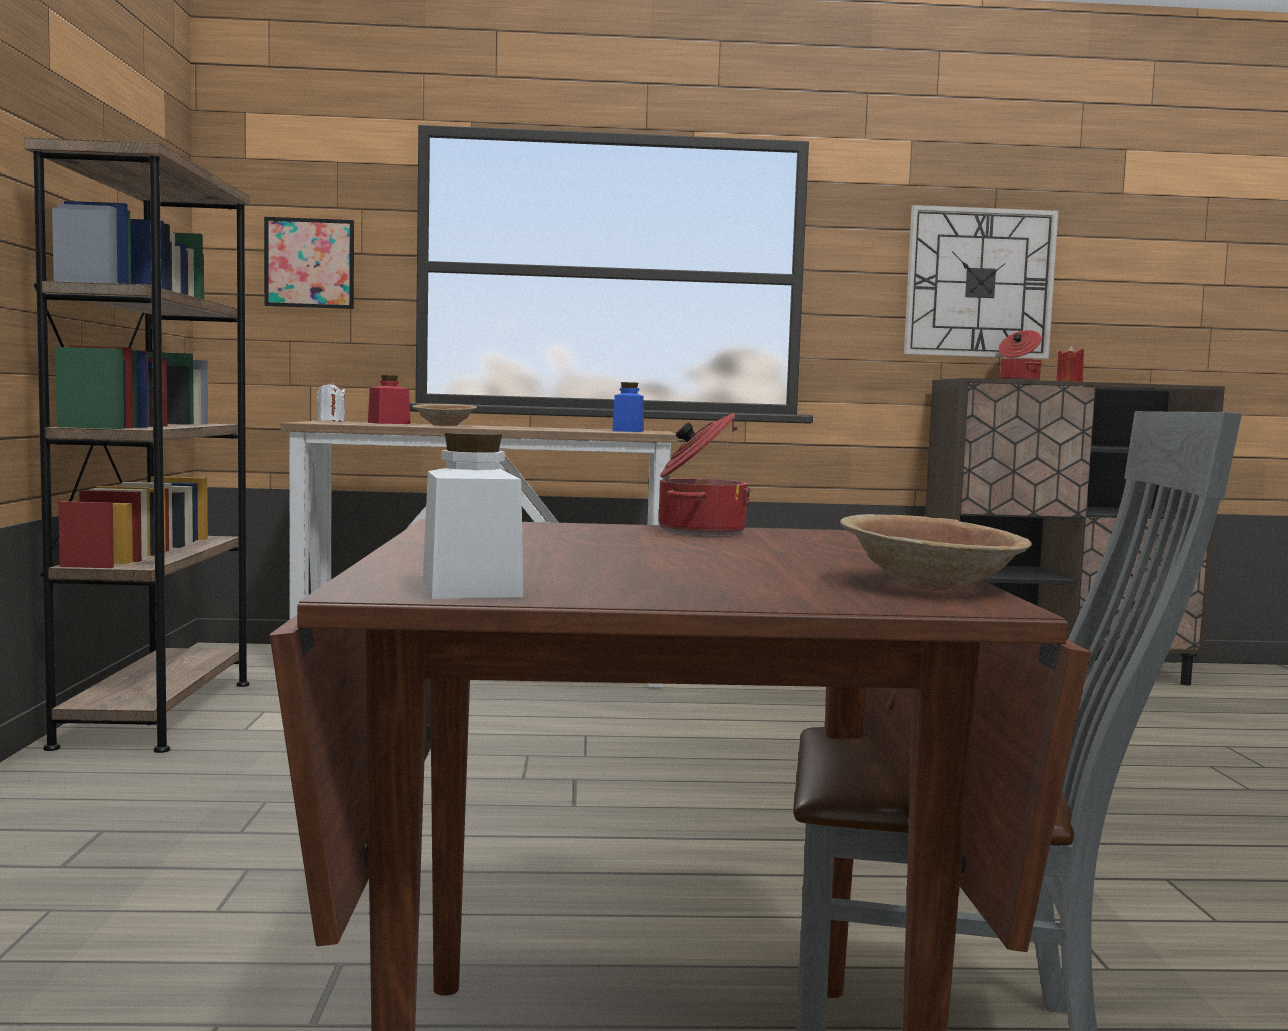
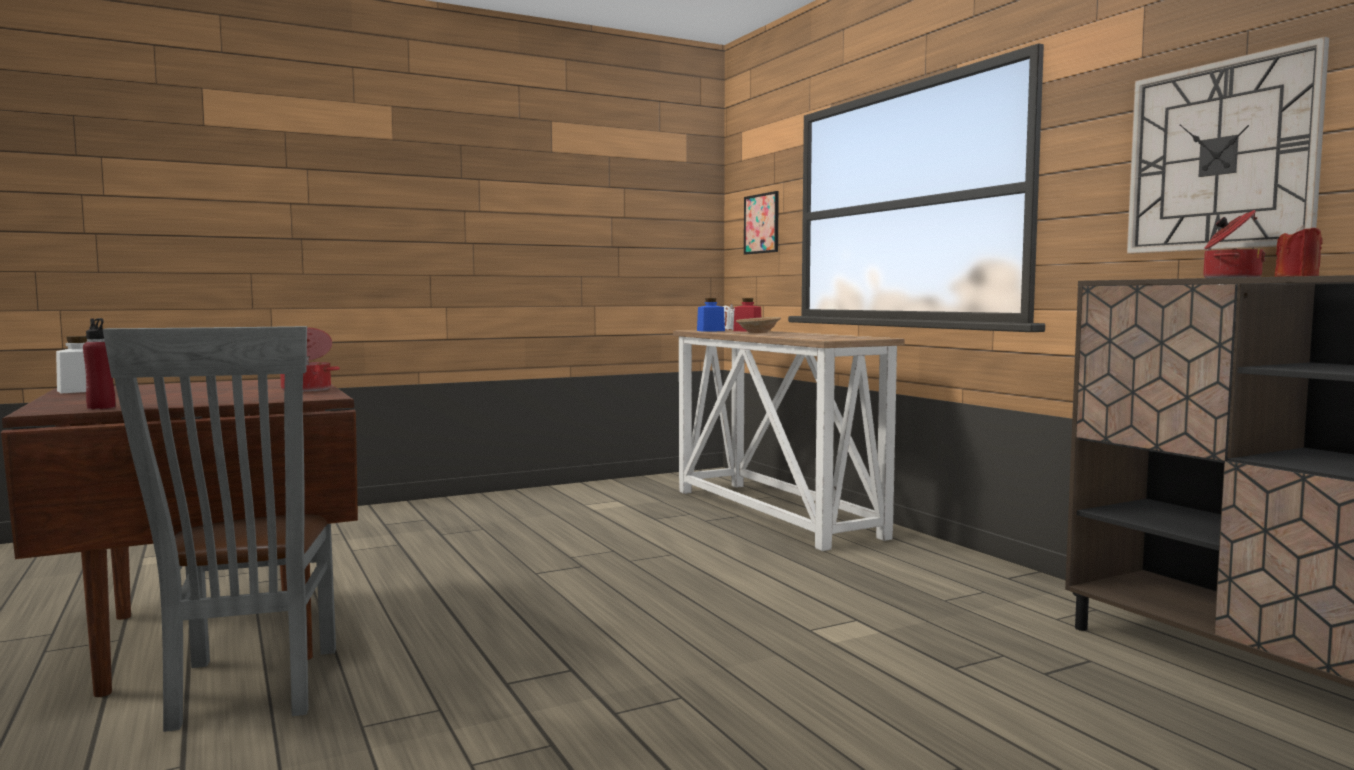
camera: 65 degrees right, 0 degrees up
(157, 713) = (587, 490): brown bookcase -> none
(628, 431) = (832, 338): blue jar -> blue jar (710, 331)
(931, 585) = (101, 407): brown bowl -> red bottle

